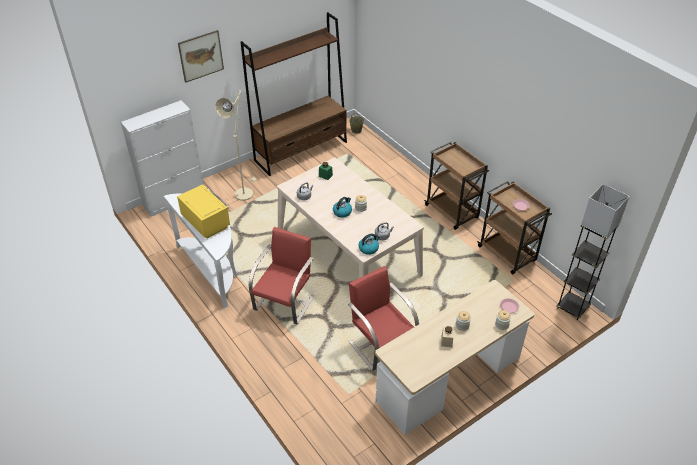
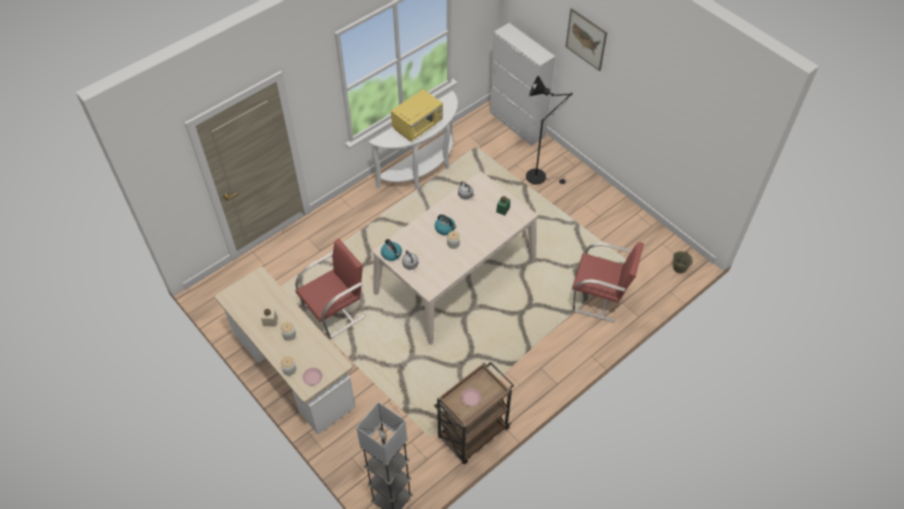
camera: 85 degrees right, 10 degrees up
(244, 192) = (540, 177): beige floor lamp -> black floor lamp
(285, 302) = (385, 230): red chair -> red chair (600, 297)
(301, 151) = (622, 217): brown bookcase -> none
(452, 212) = (539, 375): brown cart -> none

